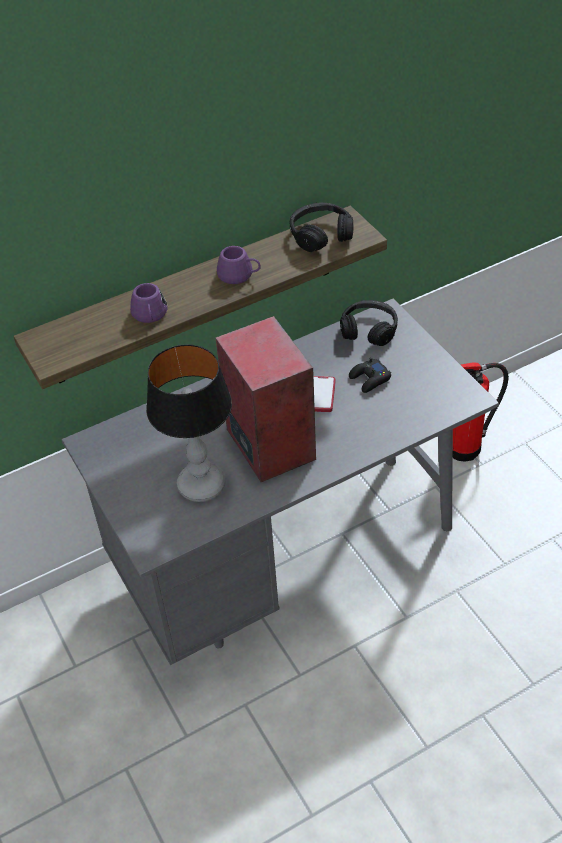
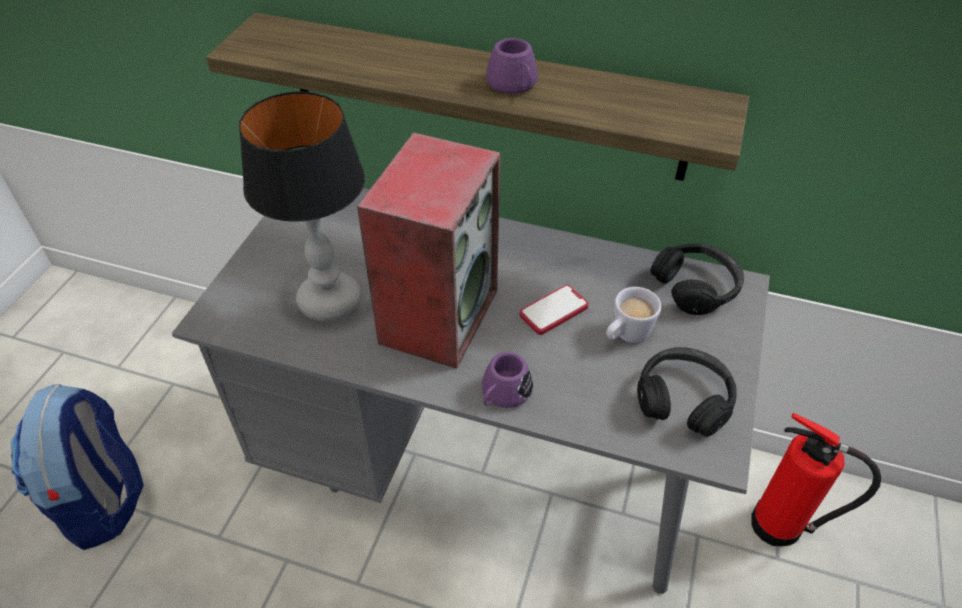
camera: 45 degrees right, 0 degrees up
(79, 794) = (104, 500): none -> backpack
(150, 315) = (375, 66): purple mug -> purple mug (503, 394)
(321, 234) = (664, 102): black headphones -> black headphones (683, 399)
(369, 379) = (626, 336): black game controller -> white mug

